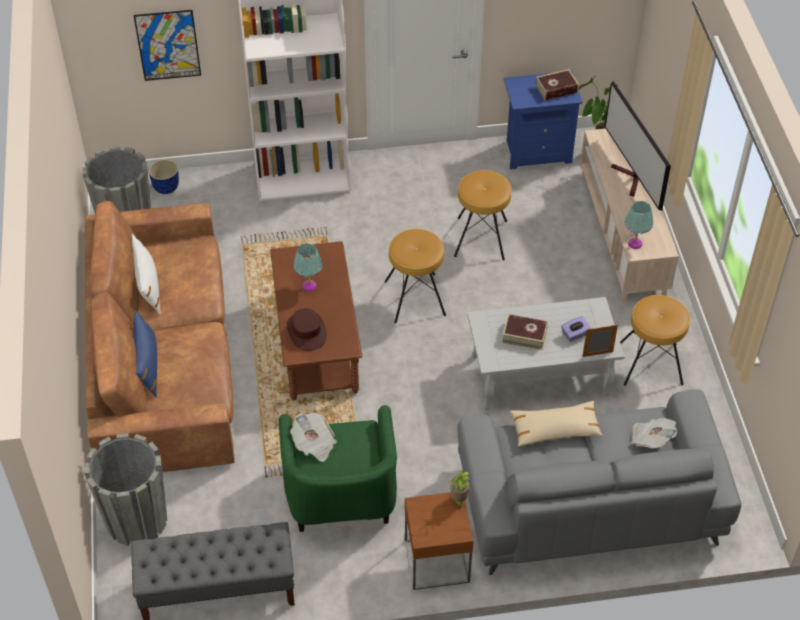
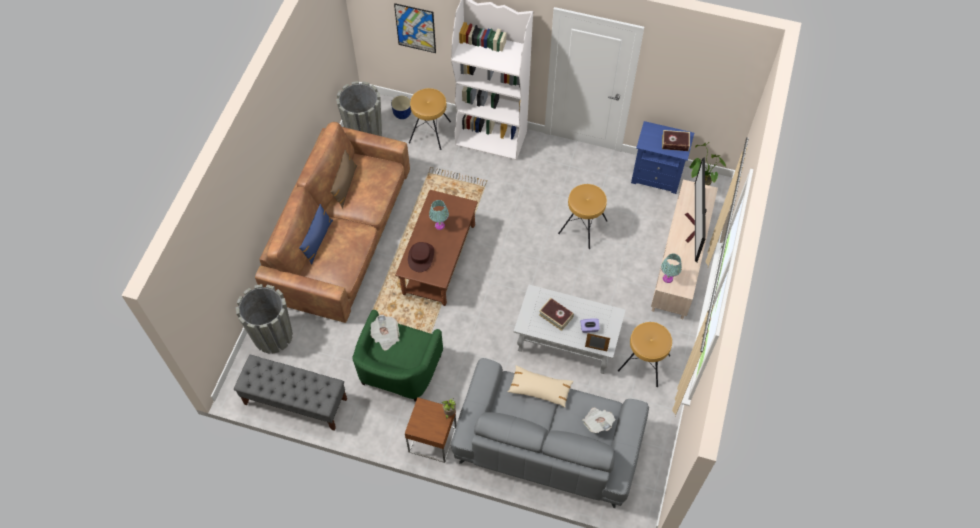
camera: 25 degrees right, 10 degrees up
(148, 286) = (345, 186): white pillow -> brown pillow
(415, 298) = (517, 253): brown stool -> brown stool (430, 132)

